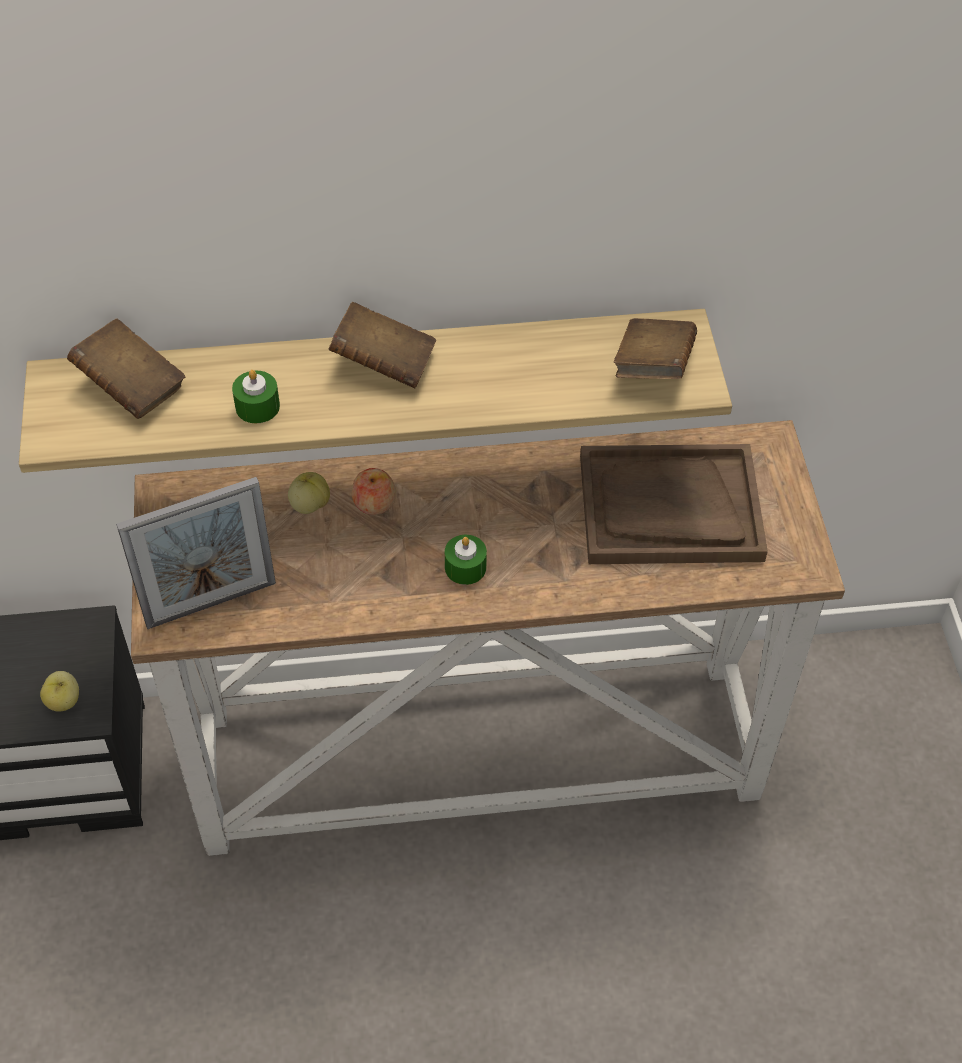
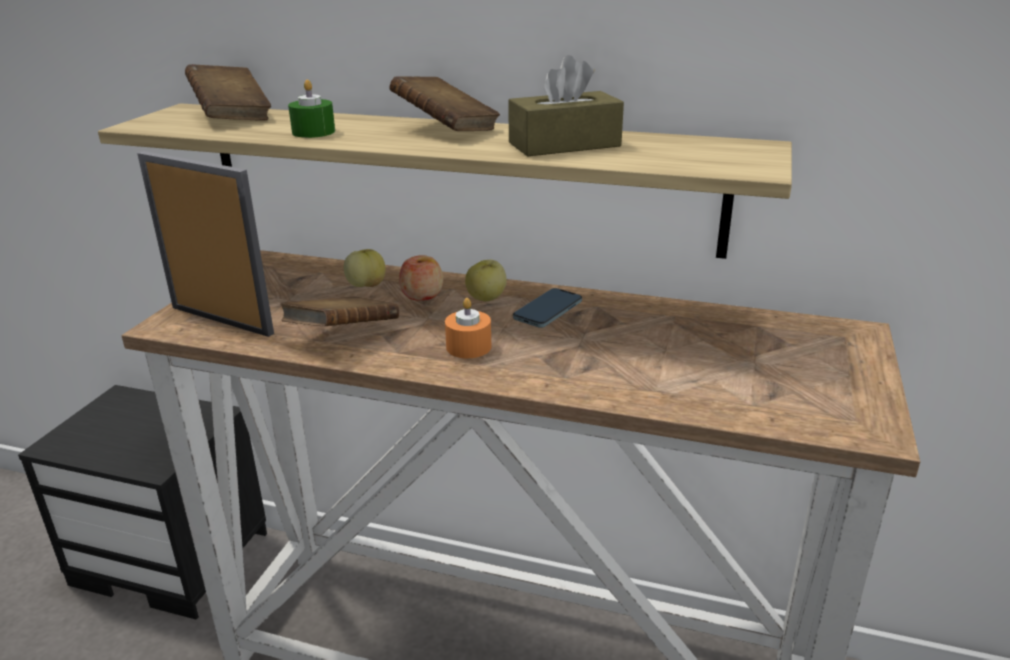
camera: 25 degrees right, 25 degrees down
(64, 701) = (150, 453): apple -> apple (487, 298)
(211, 603) = (222, 320): picture frame -> picture frame turned 150 degrees counterclockwise
(465, 567) = (468, 347): green candle -> orange candle
(505, 493) = (548, 311): none -> phone
(517, 373) = (564, 144): none -> brown tissue box
(653, 367) = (711, 156): brown book -> brown book (343, 335)
(669, 508) = (715, 352): brown tray -> none

